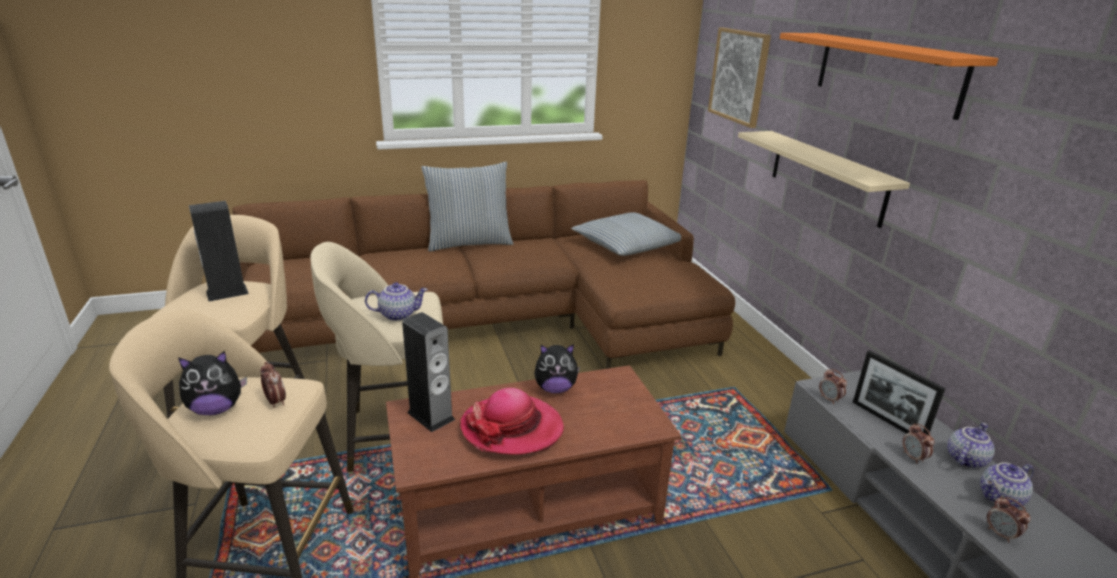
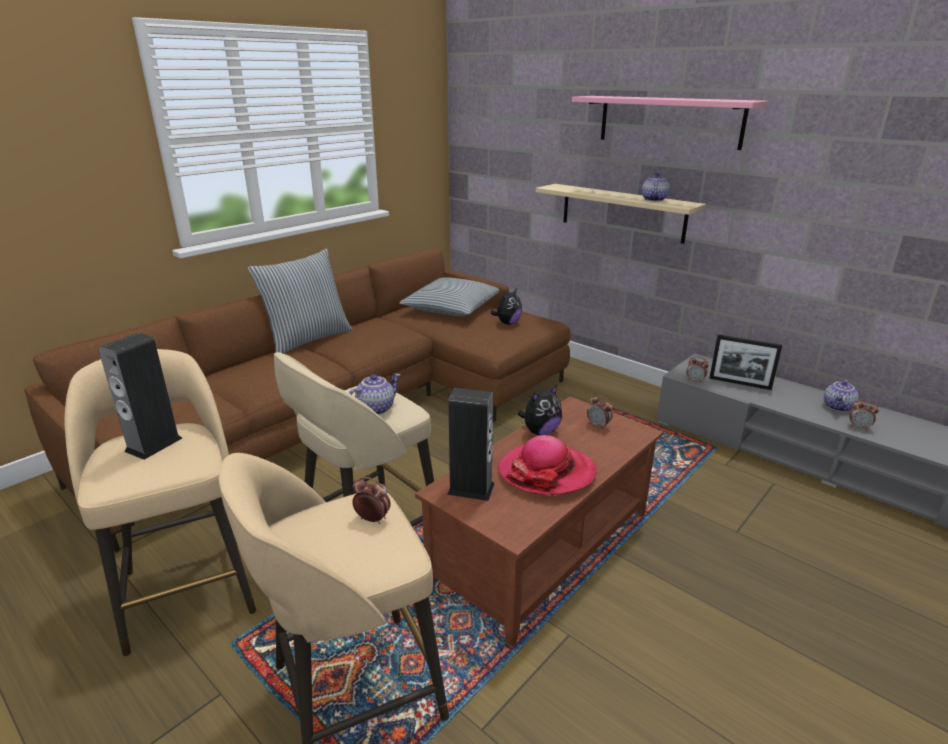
camera: 30 degrees left, 0 degrees up
(216, 409) = (322, 549): plush toy -> plush toy (507, 323)
(739, 76) = (507, 141): picture -> none
(886, 72) = (669, 121): orange shelf -> pink shelf
(913, 457) = (775, 400): alarm clock -> alarm clock (598, 425)
(964, 459) = (799, 391): teapot -> teapot (653, 199)

